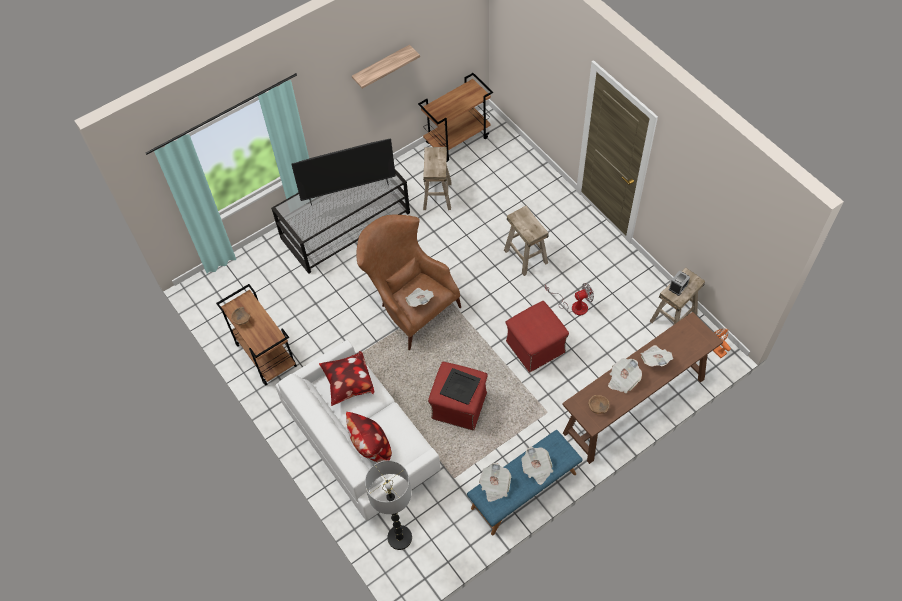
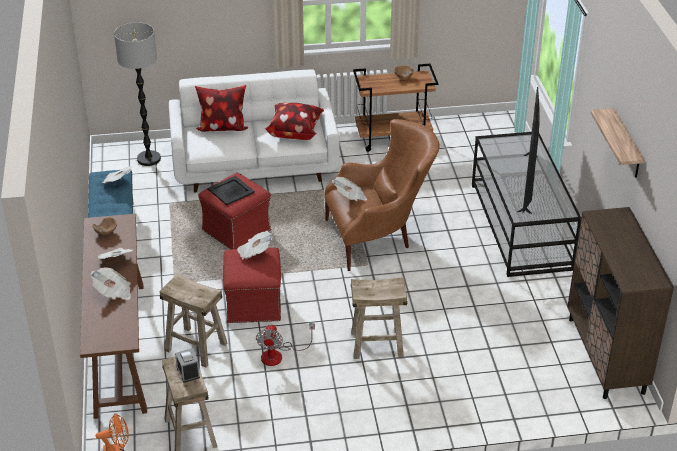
camera: 115 degrees right, 20 degrees down
(437, 195) = (520, 306): beige stool -> beige stool (196, 346)
(457, 140) = (606, 355): brown cart -> brown cabinet
(537, 469) = (107, 210): newspaper -> newspaper (255, 252)

